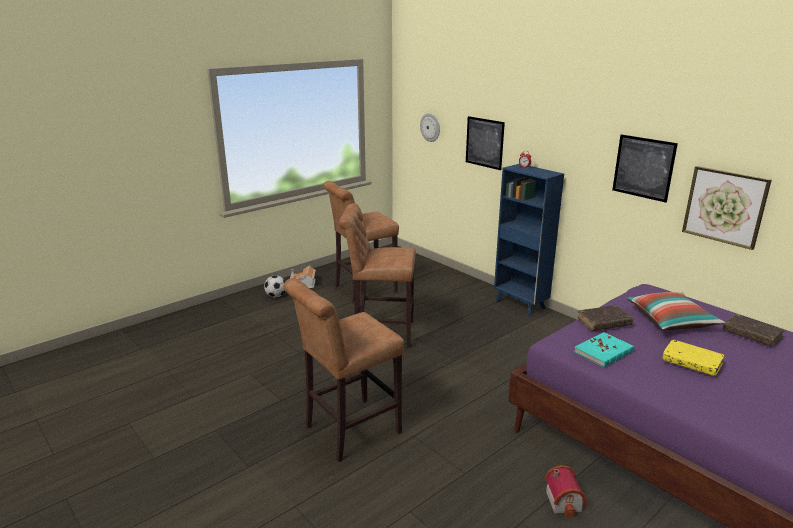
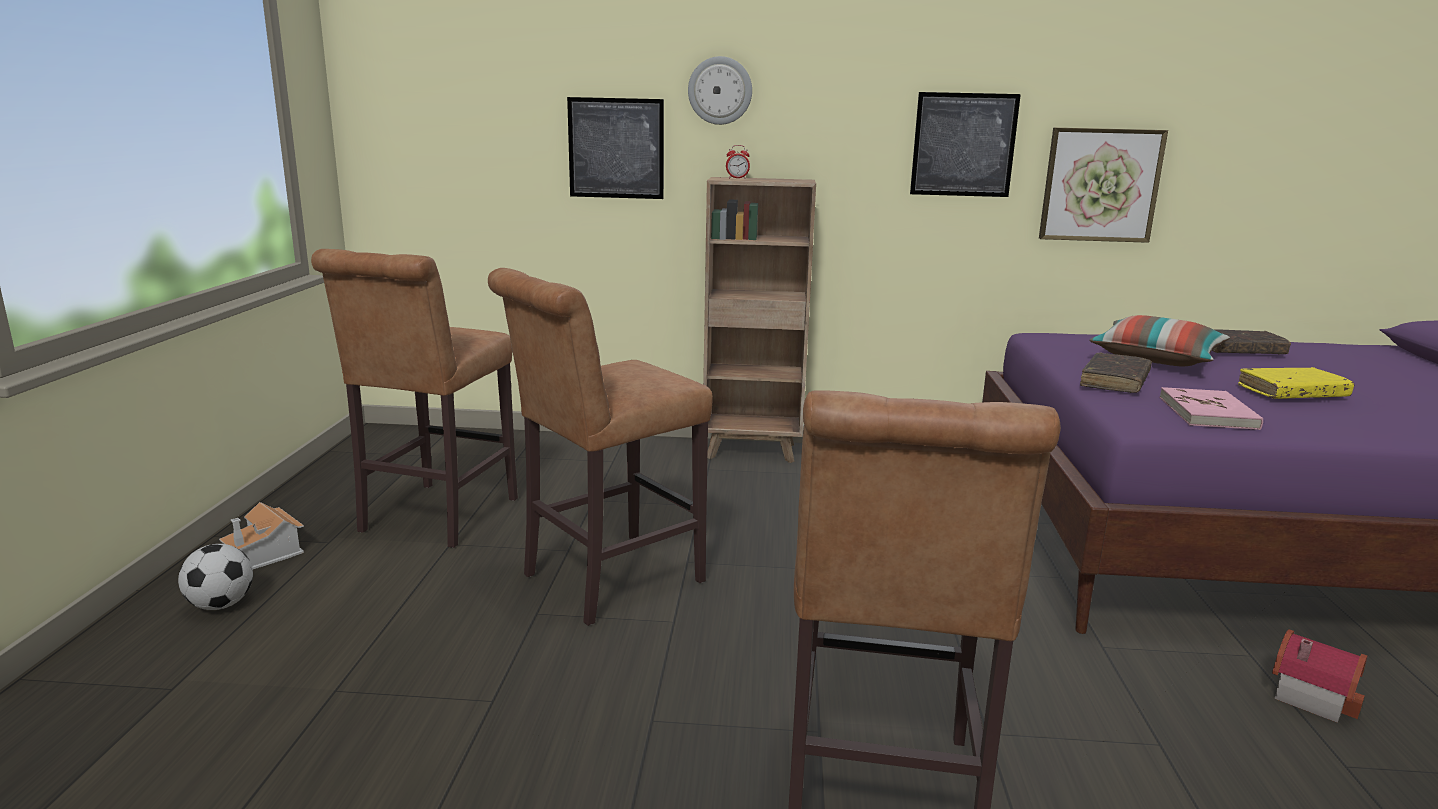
camera: 45 degrees left, 5 degrees down
(430, 127) = (460, 134): wall clock -> wall clock (720, 90)
(520, 305) = (753, 451): blue bookcase -> brown bookcase
(603, 352) = (1208, 413): turquoise book -> pink book

